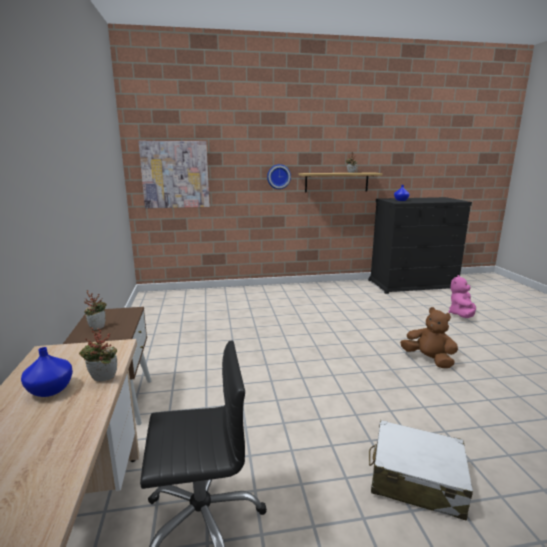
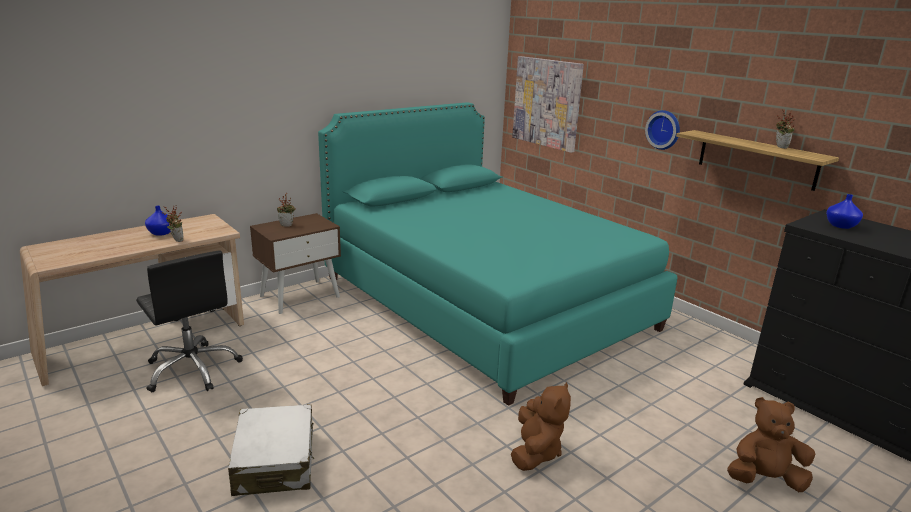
camera: 60 degrees right, 5 degrees up
(239, 324) = (484, 303): none -> turquoise bed
(461, 315) = (764, 479): pink plush toy -> brown plush toy

